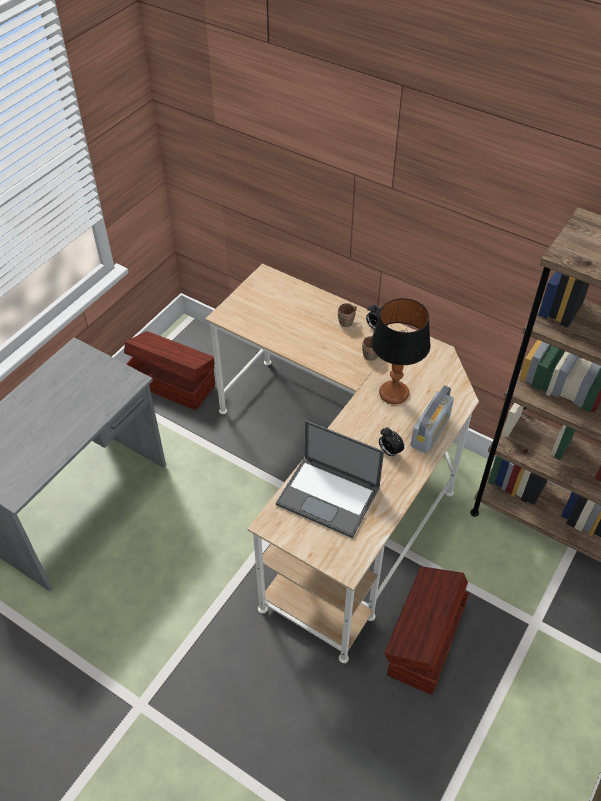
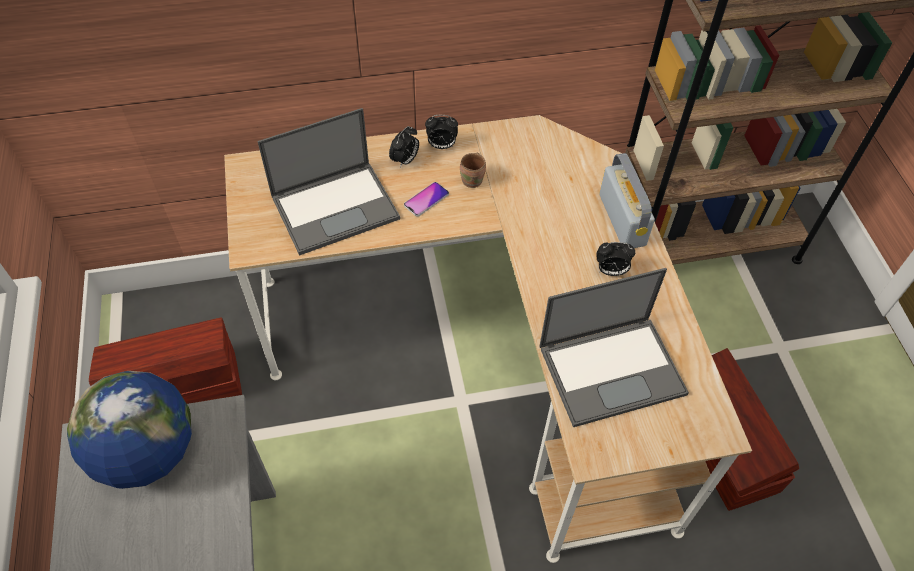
camera: 45 degrees left, 5 degrees up
(91, 372) = (148, 453): none -> globe
(286, 322) = (336, 206): none -> laptop
(334, 349) = (426, 200): none -> phone
(347, 323) = (405, 161): brown mug -> alarm clock
(394, 393) = (542, 204): table lamp -> none

